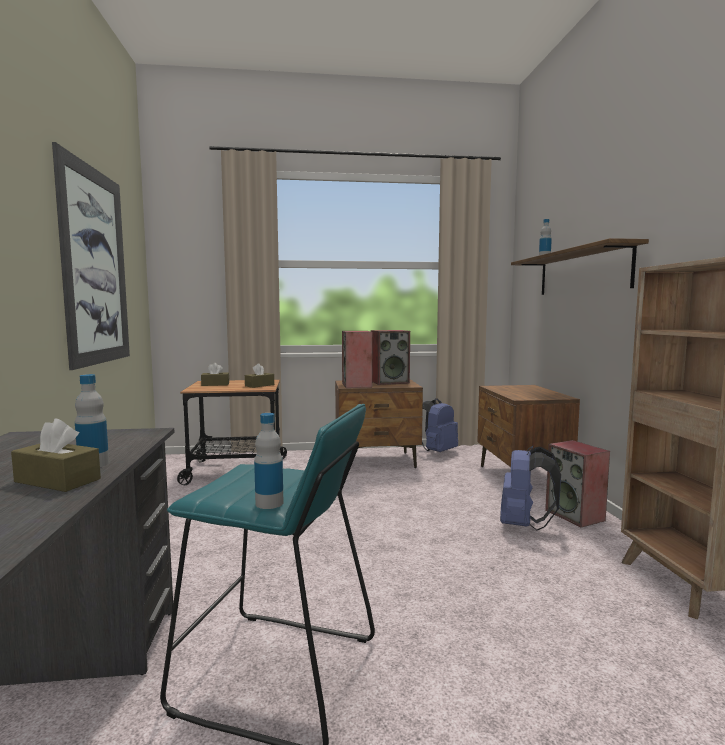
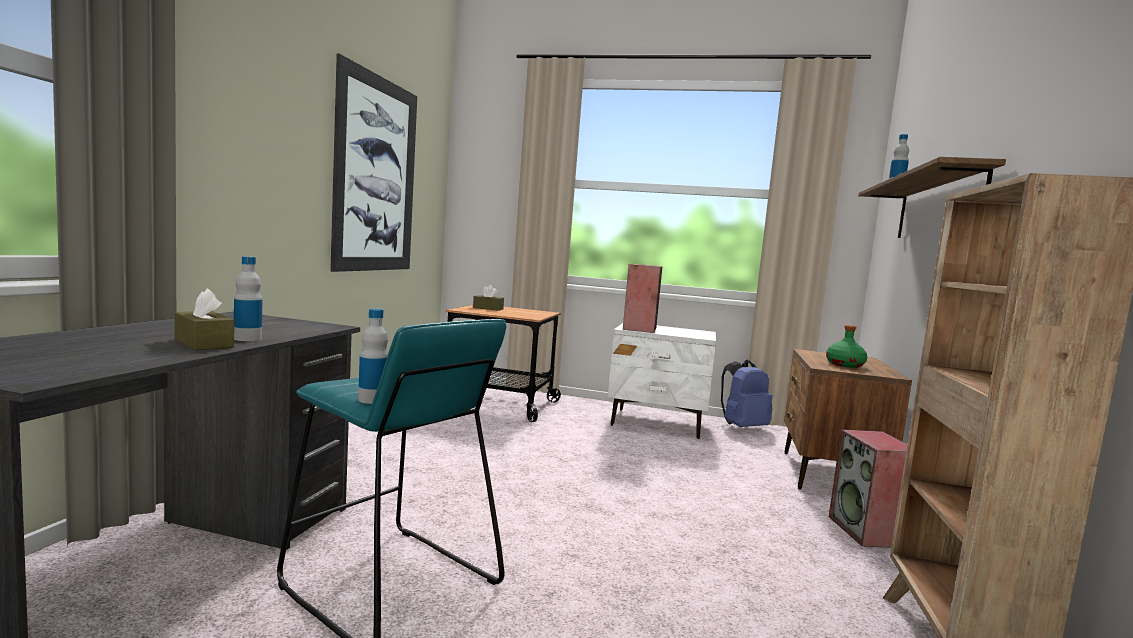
camera: 20 degrees right, 0 degrees up
(259, 385) = (529, 314): brown tissue box -> none
(377, 461) = (657, 423): brown nightstand -> white nightstand
(390, 382) = (684, 331): speaker -> none
(523, 525) = (782, 525): blue backpack -> none
(528, 394) = (845, 365): none -> green bottle

